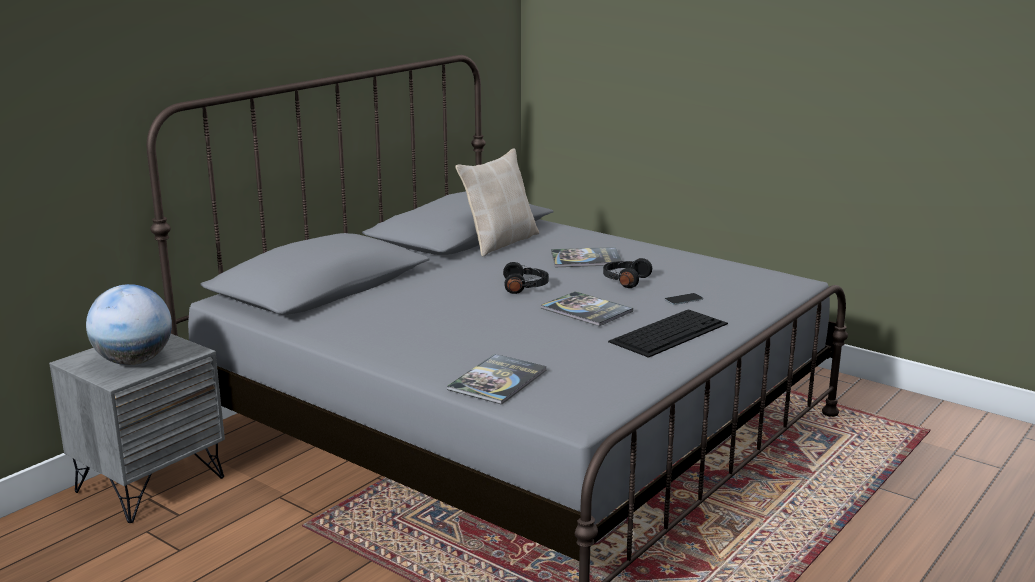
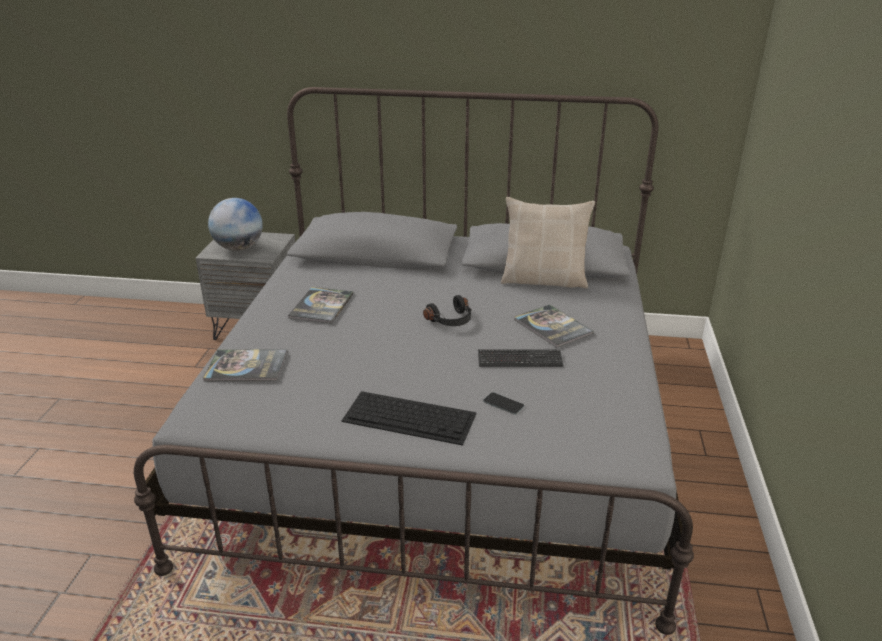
camera: 60 degrees right, 10 degrees up
(586, 310) = (425, 362): book -> book (321, 306)
(624, 280) = (519, 360): black headphones -> keyboard

